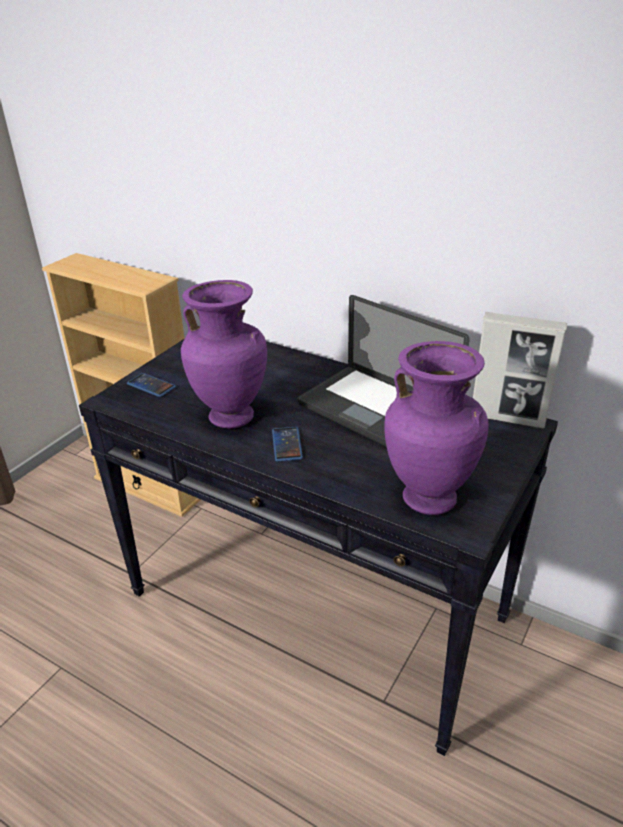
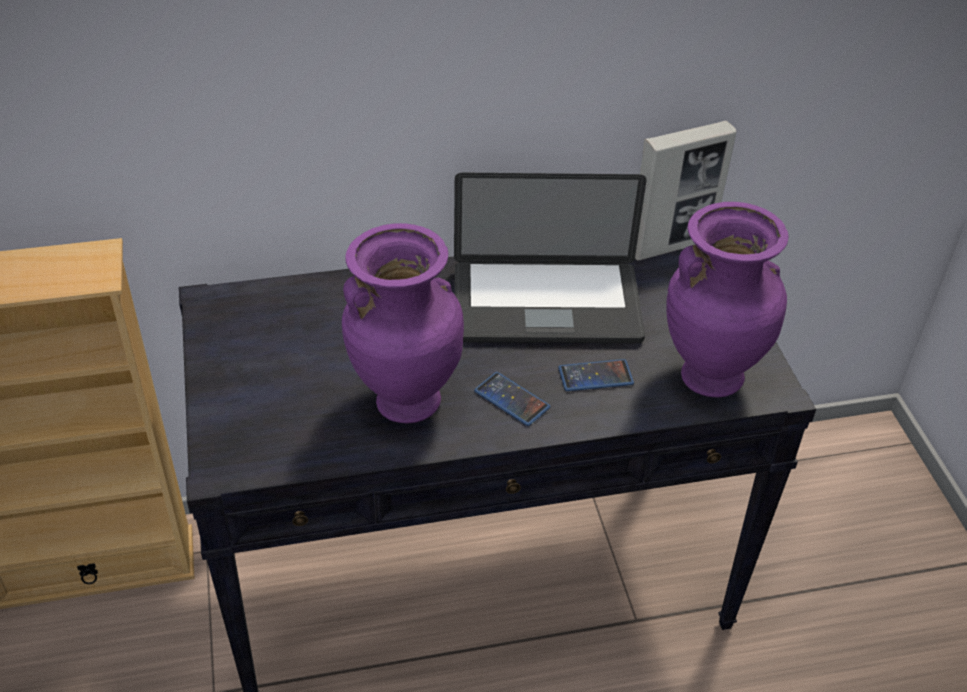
camera: 45 degrees left, 10 degrees up
(151, 385) = (245, 417): phone -> phone (595, 376)

